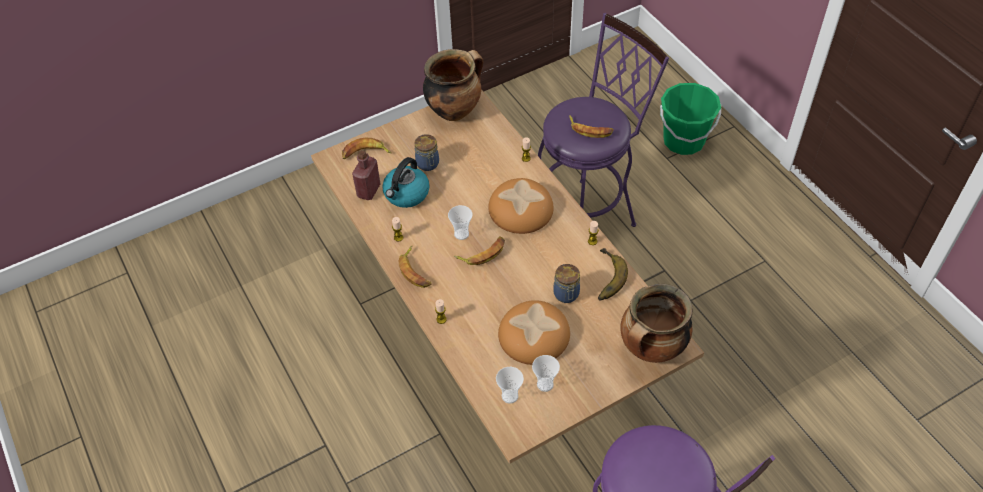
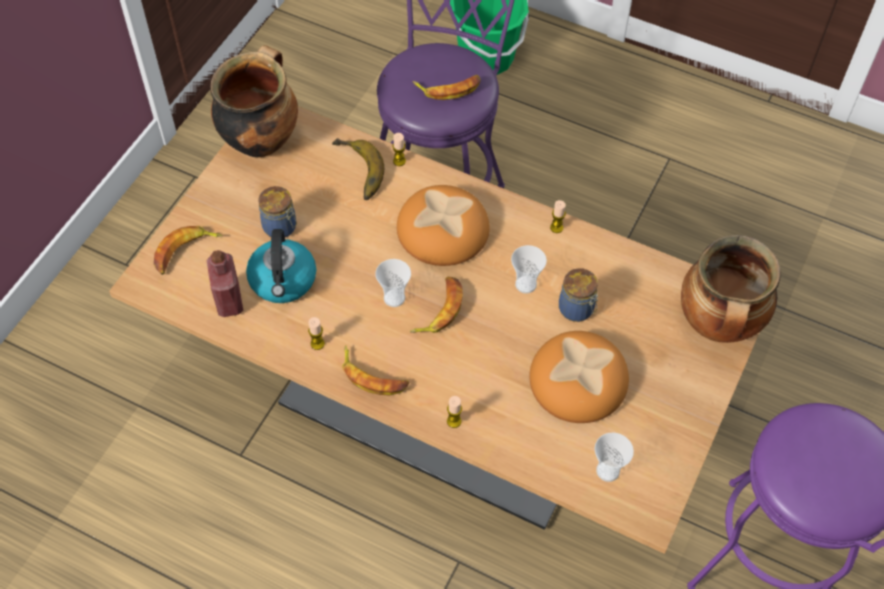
camera: 35 degrees left, 5 degrees up
(545, 384) = (636, 433): cup -> cup (525, 284)
(604, 277) = (603, 265): banana -> banana (355, 172)

